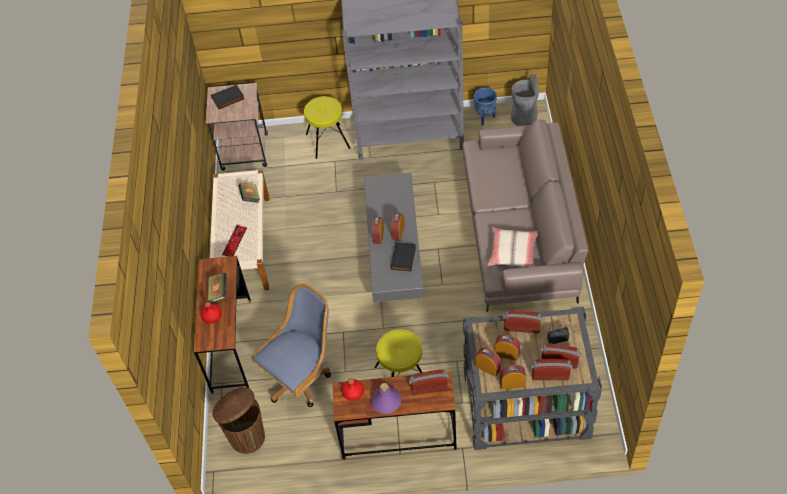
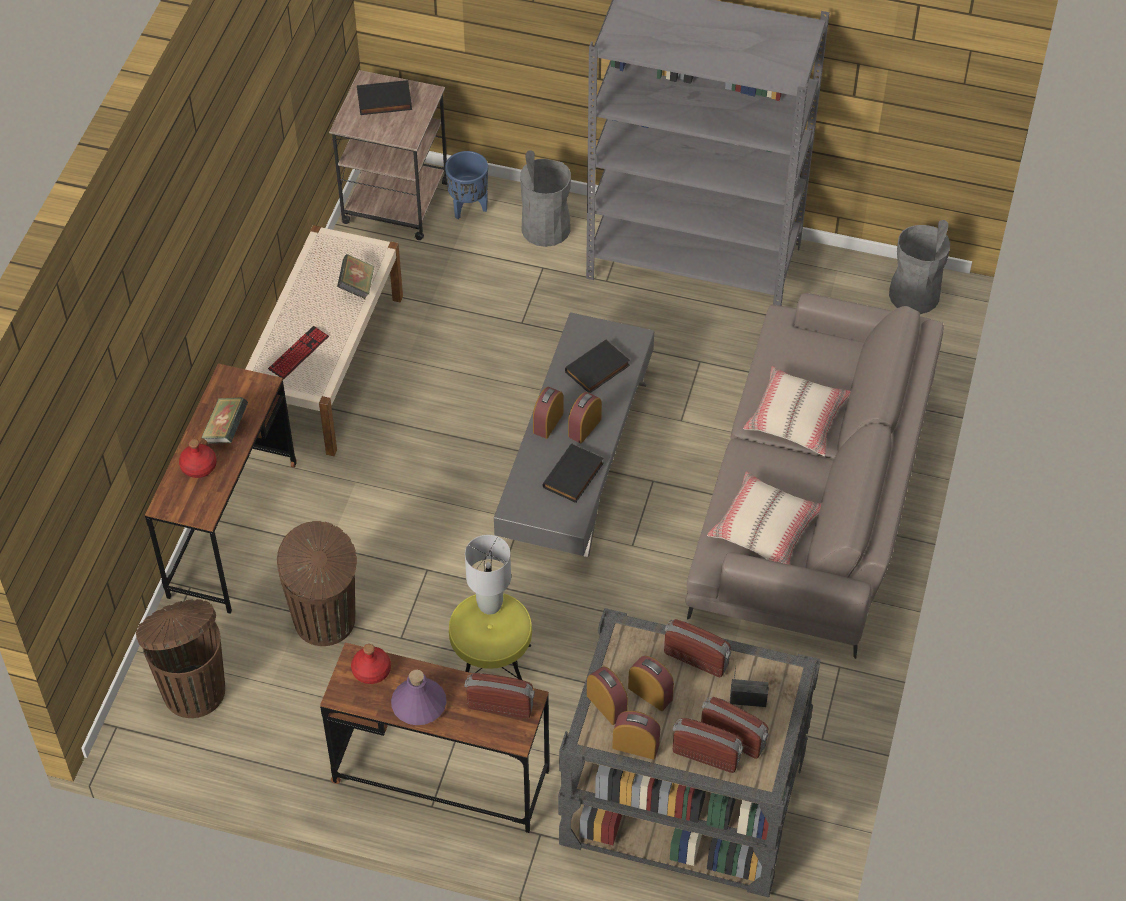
camera: 15 degrees right, 0 degrees up
(302, 377) = (325, 622): blue office chair -> brown trash can
(327, 141) = (545, 228): yellow stool -> grey trash can
(391, 201) = (598, 370): none -> black book
(394, 337) = (489, 605): none -> grey table lamp
(485, 118) = (843, 274): blue planter -> blue planter (469, 208)
(503, 193) = (796, 419): none -> beige pillow

